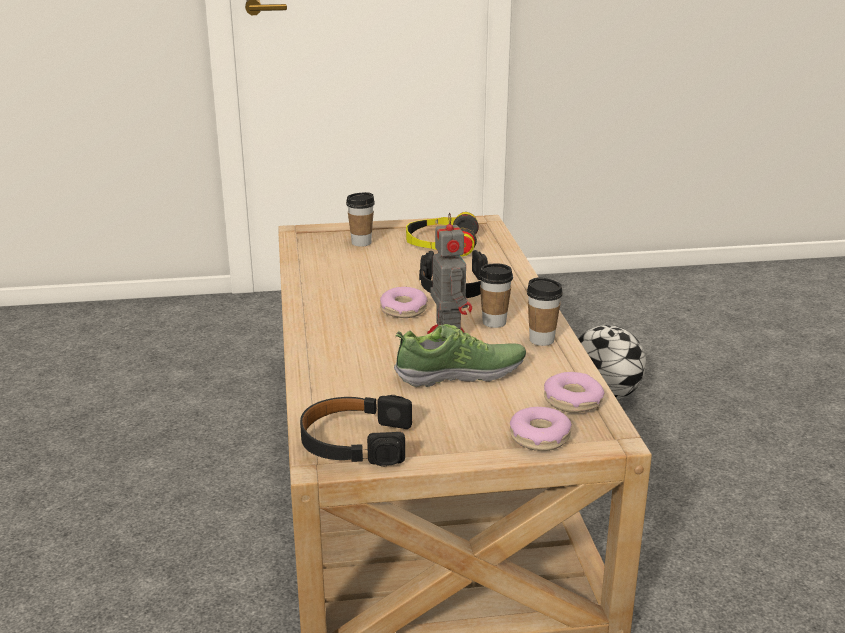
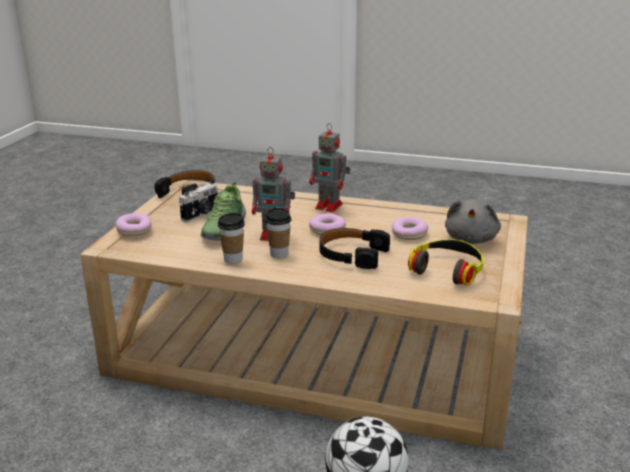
camera: 115 degrees right, 0 degrees up
(329, 320) = (330, 206): none -> toy robot
(361, 243) = (471, 239): cup -> grey plush toy
(429, 406) = (201, 214): none -> camera
(572, 401) = (152, 247): donut -> donut (409, 234)

